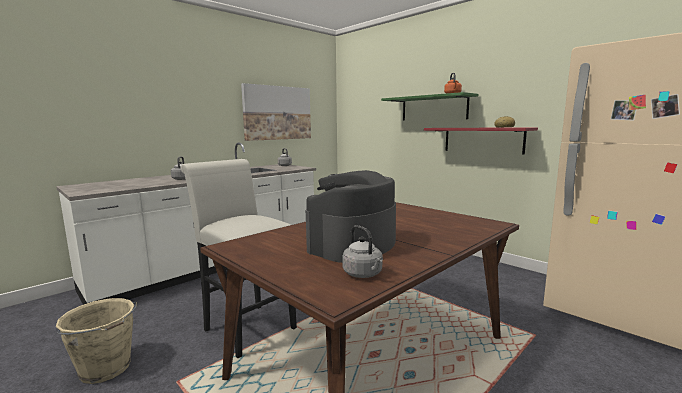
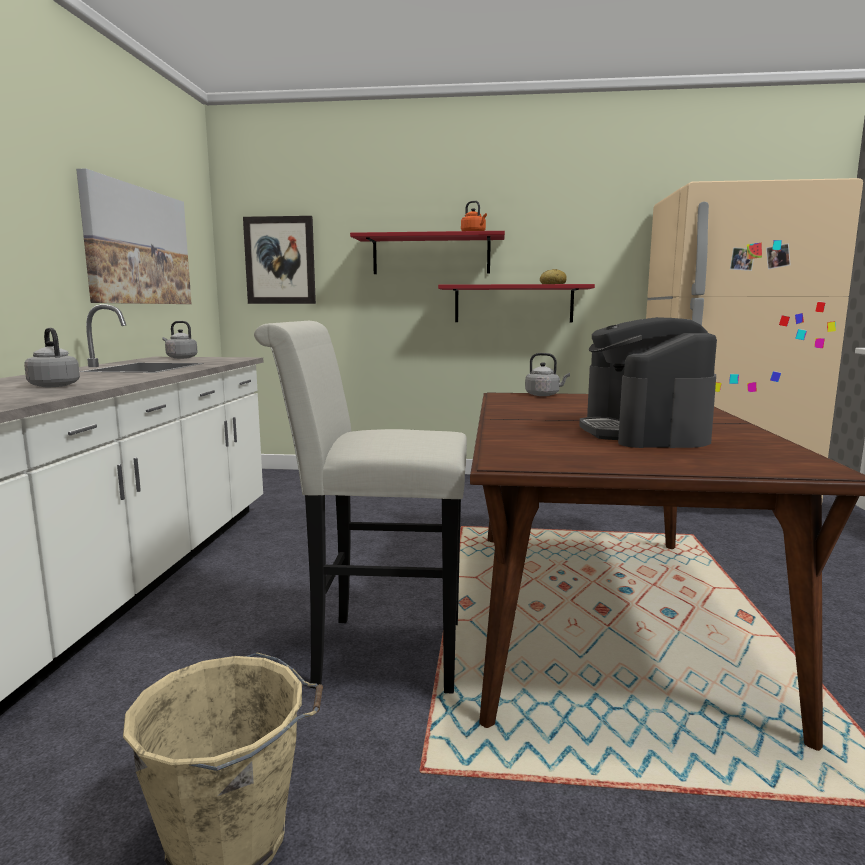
camera: 40 degrees left, 0 degrees up
(361, 113) = (280, 260): none -> picture
(364, 274) = (759, 450): grey kettle -> grey kettle (544, 395)
(433, 108) = (431, 255): green shelf -> red shelf

